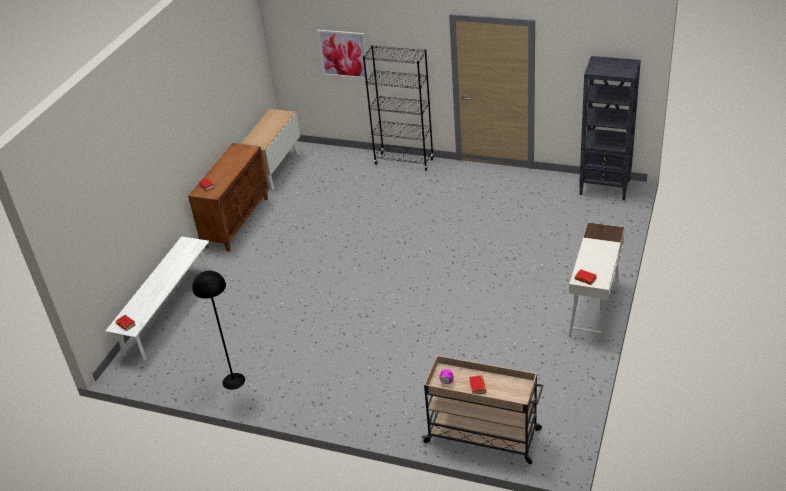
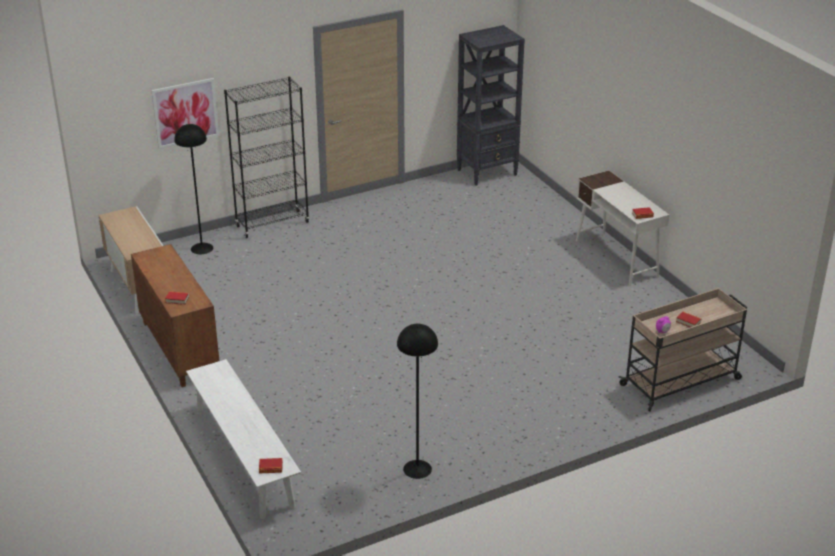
camera: 50 degrees left, 5 degrees down
(342, 159) = (202, 248): none -> black floor lamp

